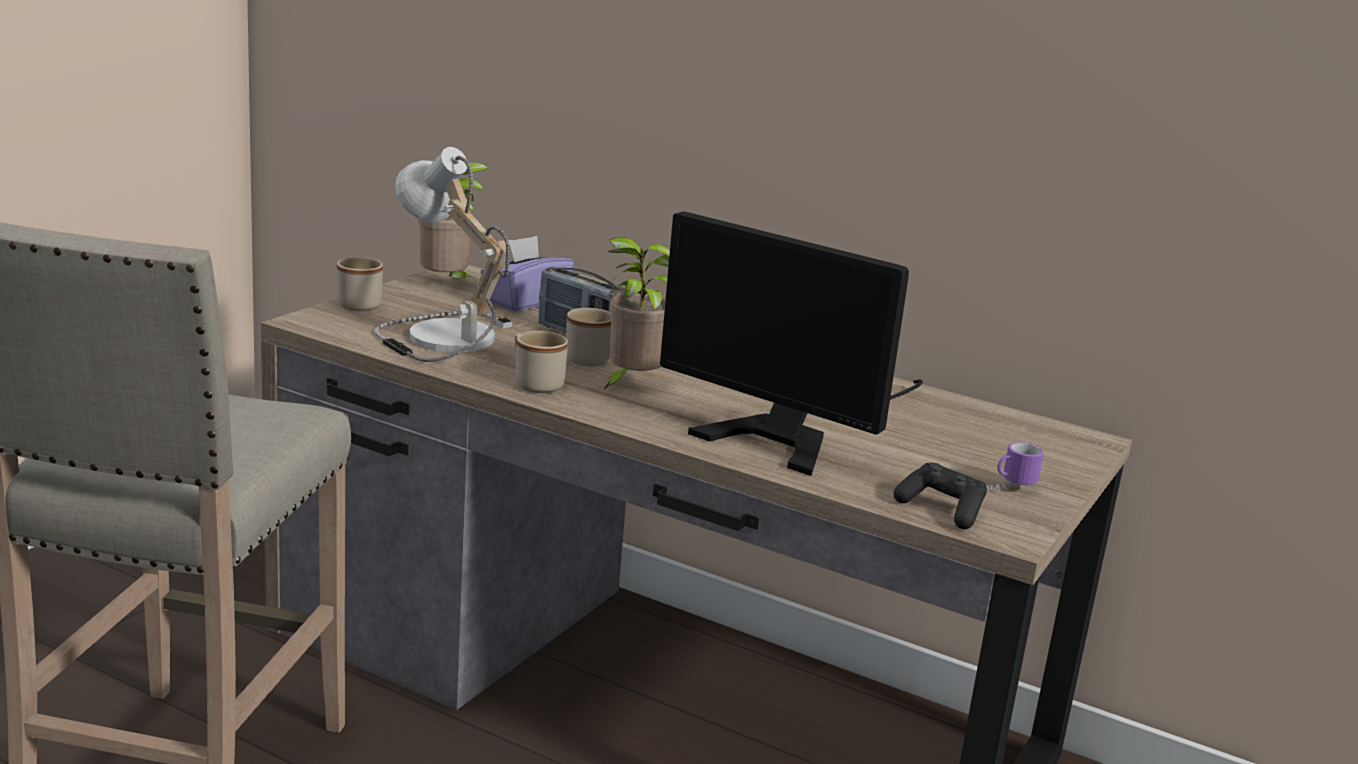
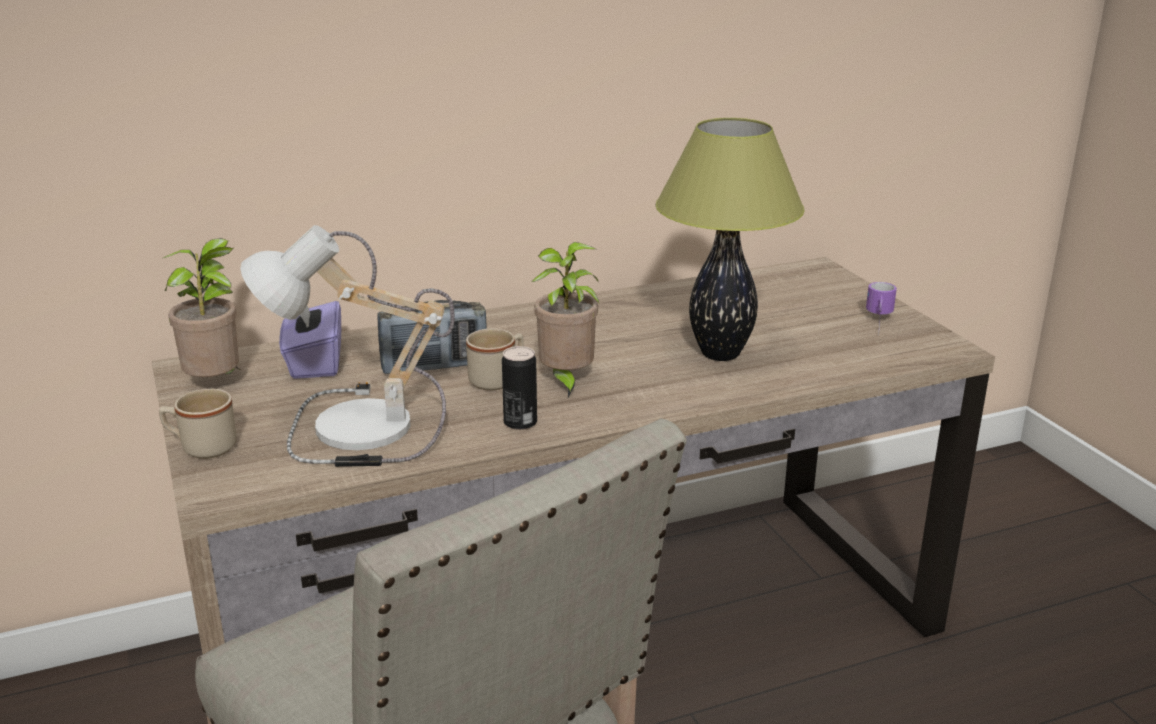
camera: 50 degrees left, 5 degrees up
(534, 383) = (520, 422): beige mug -> can
(792, 430) = (720, 353): monitor -> table lamp
(942, 509) = (896, 353): black game controller -> none

